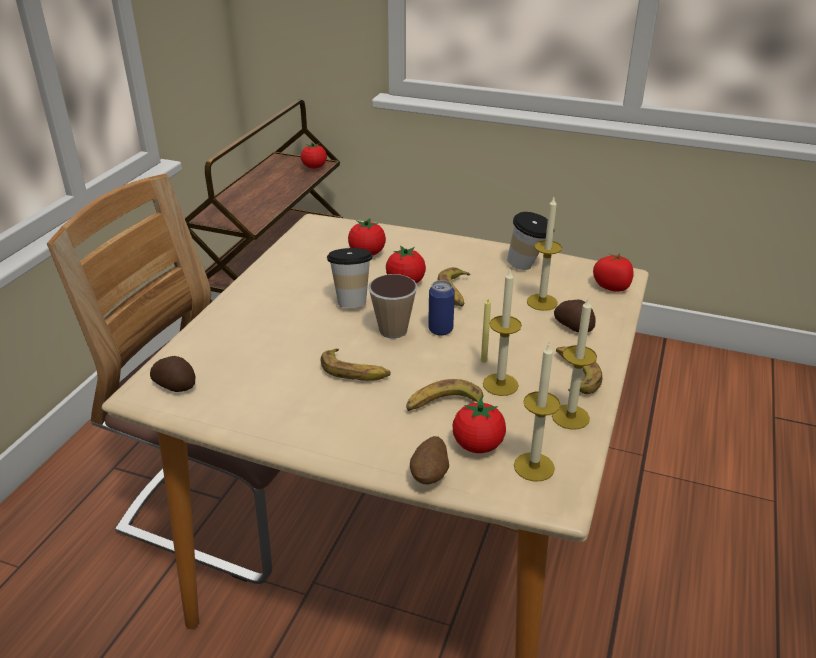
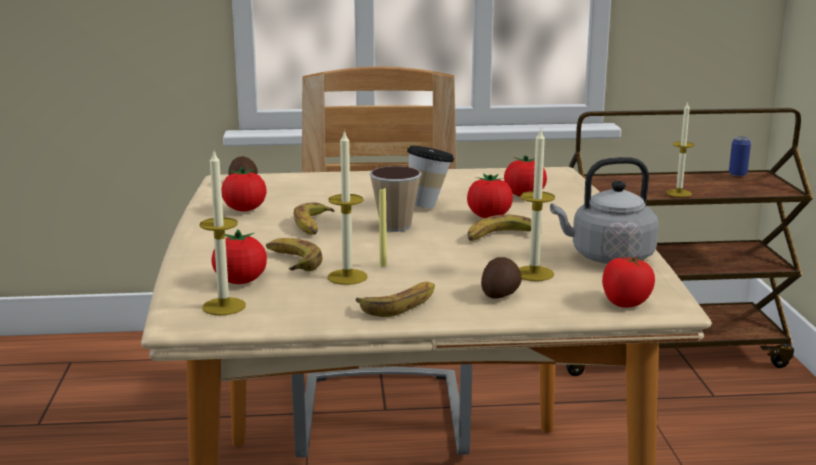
camera: 65 degrees right, 15 degrees down
(314, 167) = (770, 190): tomato -> tomato (244, 210)
(430, 475) = (185, 272): potato -> none
(440, 330) = (419, 242): can -> can (737, 174)
(528, 266) = (607, 257): cup -> grey kettle
(570, 417) = (319, 312): candle -> candle (679, 193)

